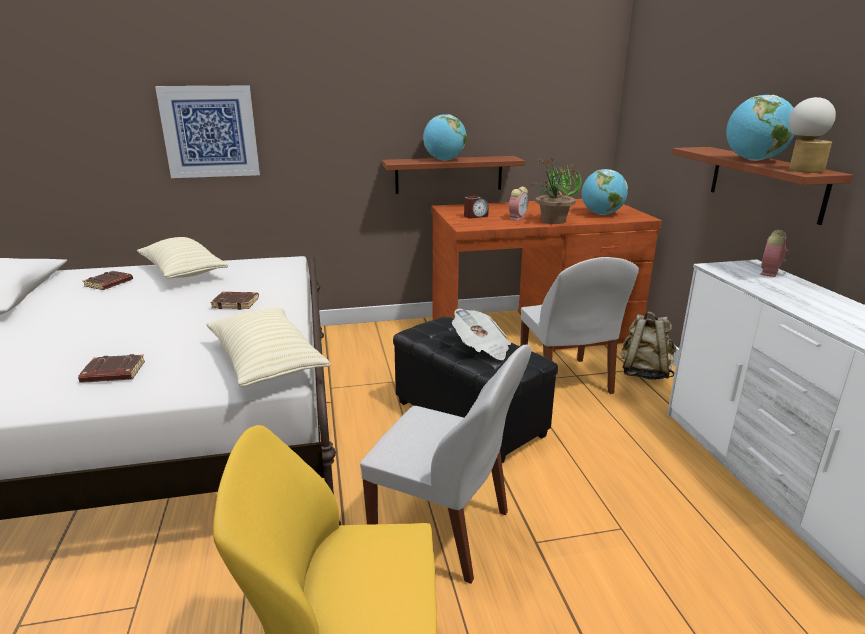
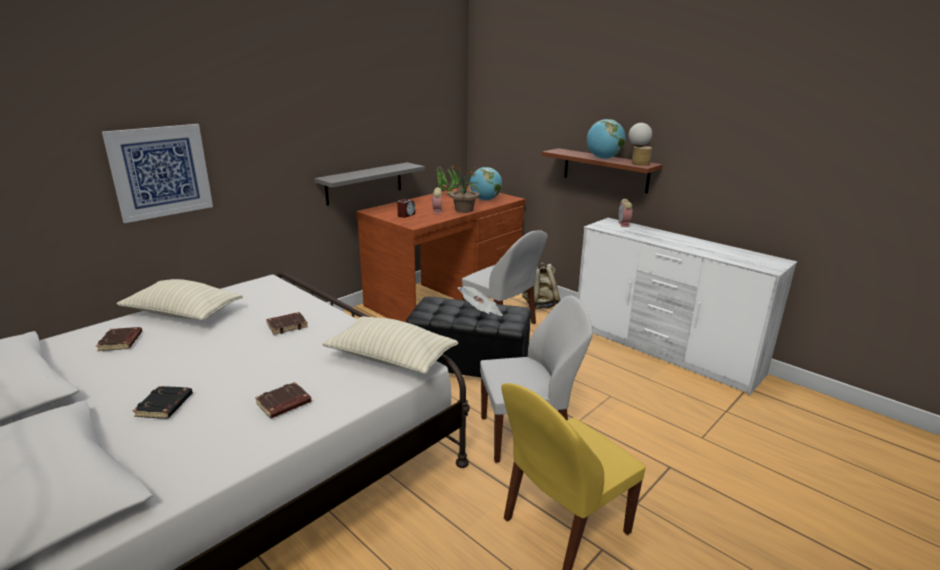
camera: 35 degrees left, 0 degrees up
(43, 343) = (165, 406): none -> black book
(444, 160) = (367, 172): globe -> none
(449, 174) = (364, 183): brown shelf -> grey shelf

